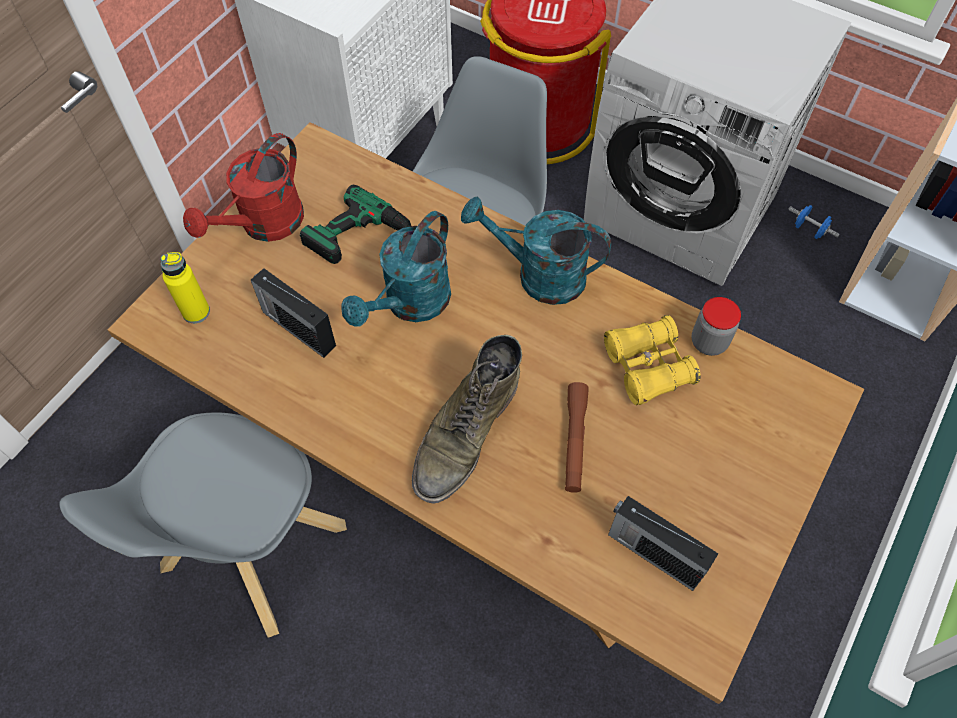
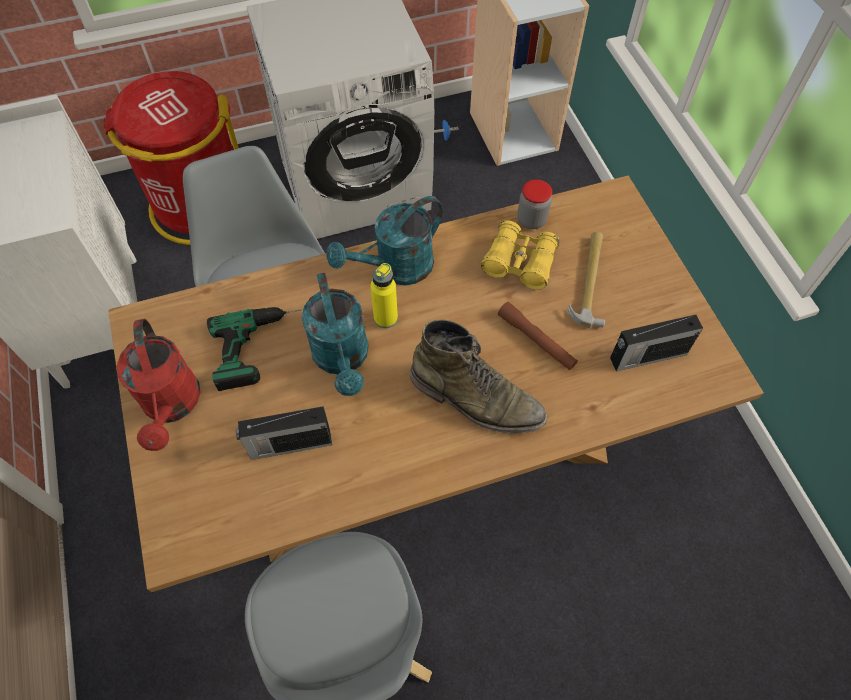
camera: 50 degrees left, 0 degrees up
(196, 312) = (201, 508): yellow bottle -> yellow bottle (385, 318)
(465, 434) = (476, 399): green boot -> green boot turned 45 degrees counterclockwise
(691, 442) = (590, 281): none -> hammer

